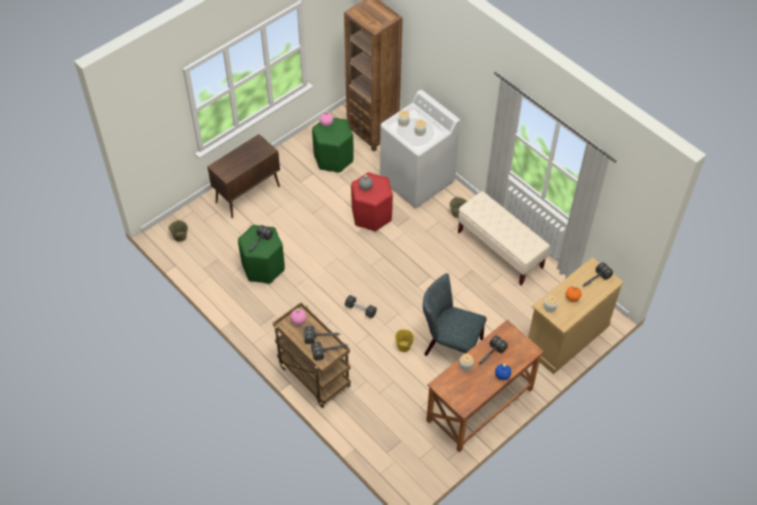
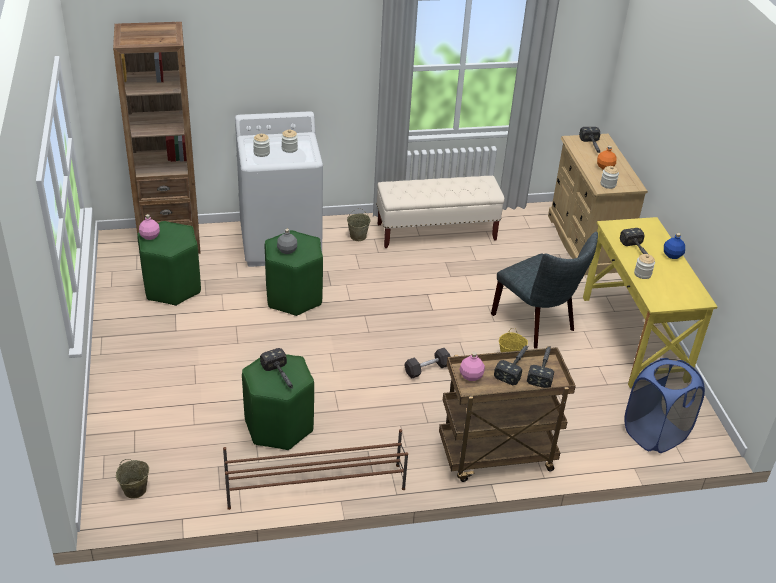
camera: 60 degrees left, 15 degrees down
(233, 305) = (314, 486): none -> brown shoe rack
(248, 194) = (140, 386): brown cabinet -> none
(372, 215) = (294, 297): red stool -> green stool
(393, 449) = (655, 434): none -> blue laundry basket
(449, 346) = (537, 324): grey chair -> grey chair turned 90 degrees counterclockwise
(480, 405) = (634, 338): brown desk -> yellow desk

